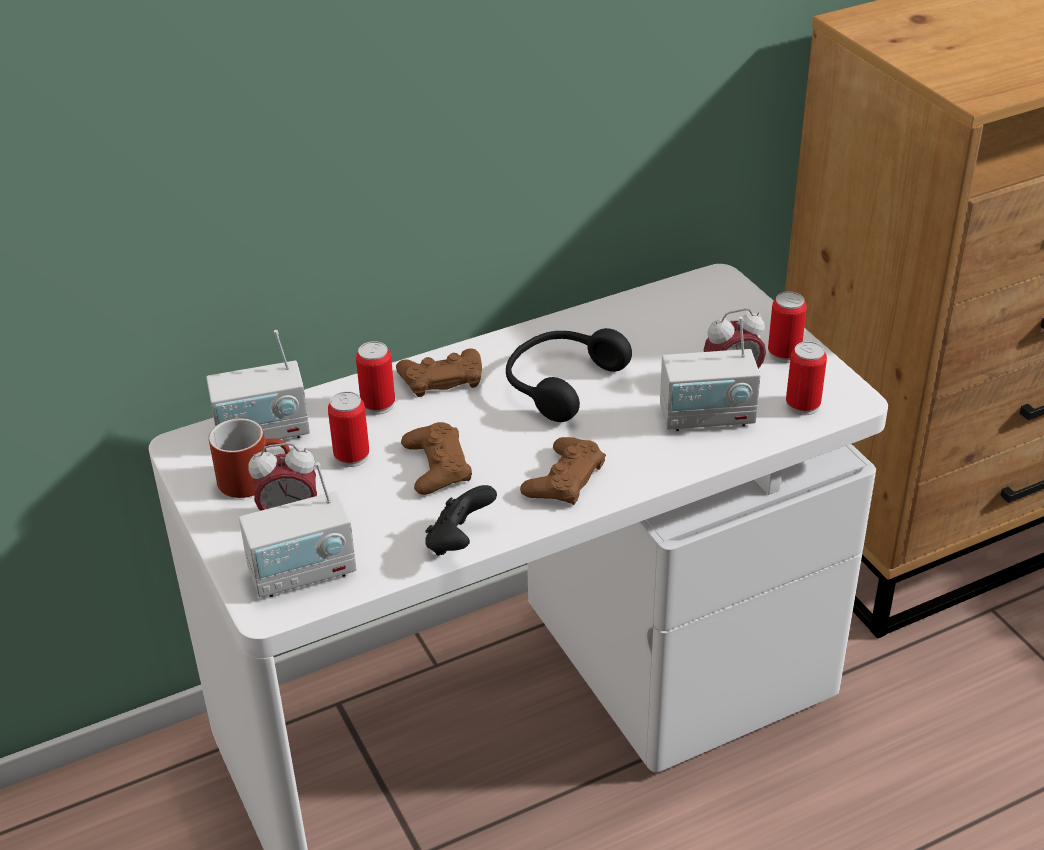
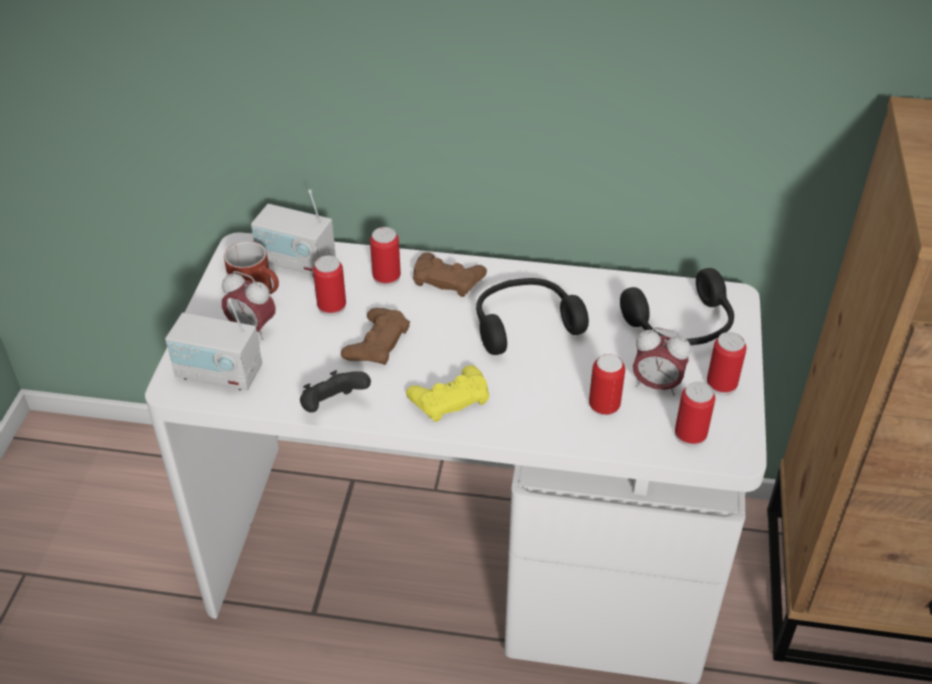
camera: 35 degrees right, 5 degrees up
(564, 479) = (450, 398): brown game controller -> yellow game controller
(700, 322) = (681, 326): none -> black headphones
(707, 417) = (604, 406): radio -> can

